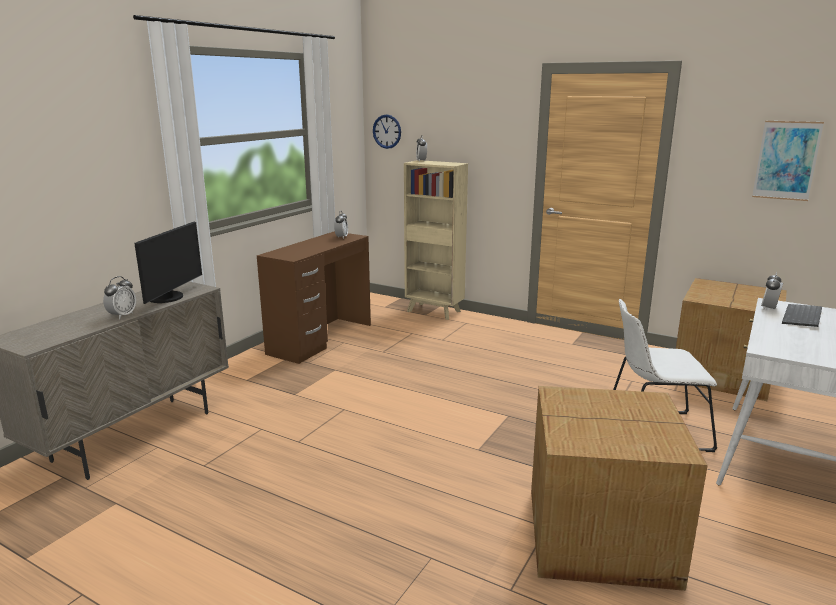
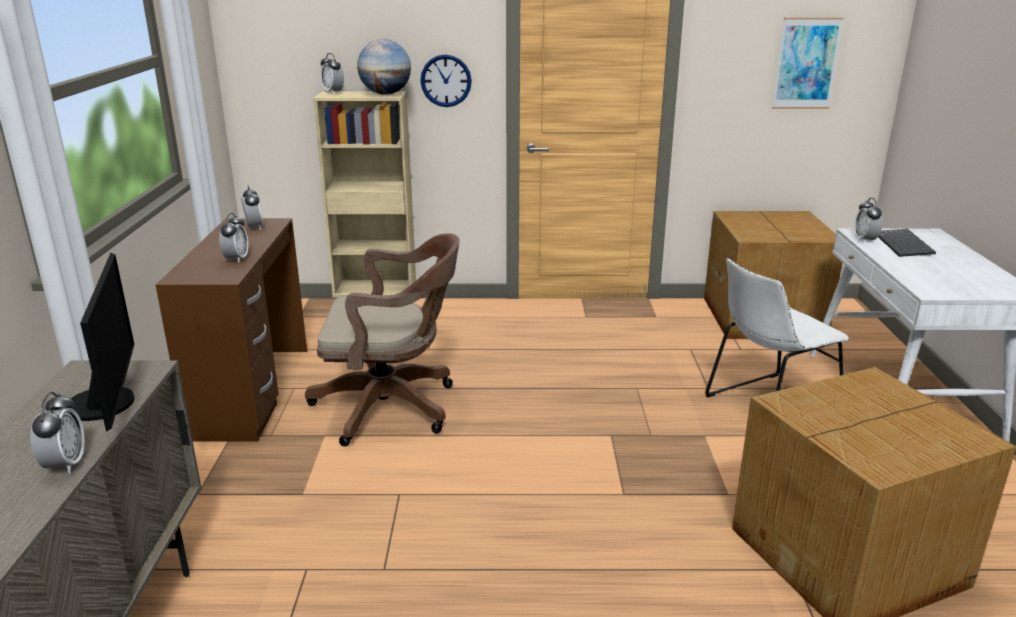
camera: 30 degrees left, 5 degrees up
(310, 250) = (236, 259): none -> alarm clock
(387, 131) = (259, 49): wall clock -> wall clock (446, 80)
(387, 365) = (392, 407): none -> brown office chair
(450, 163) = (386, 94): none -> globe

